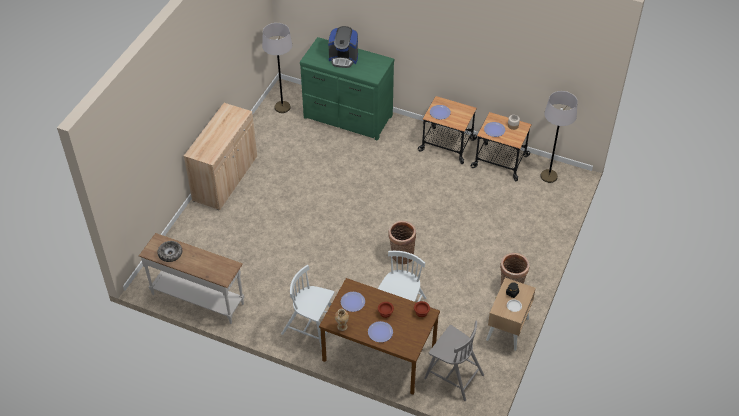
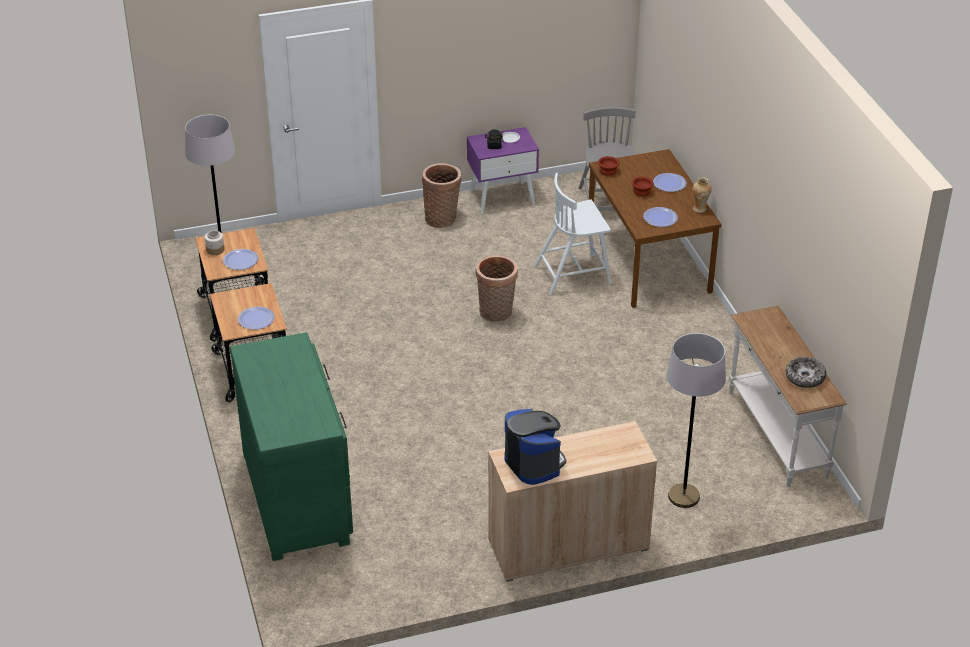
camera: 130 degrees left, 10 degrees down
(282, 107) = (352, 583): grey floor lamp -> grey floor lamp (683, 496)
(310, 328) = (686, 323): white chair -> none
(343, 58) = (285, 393): coffee machine -> coffee machine (534, 463)
(507, 329) = (502, 197): beige nightstand -> purple nightstand

